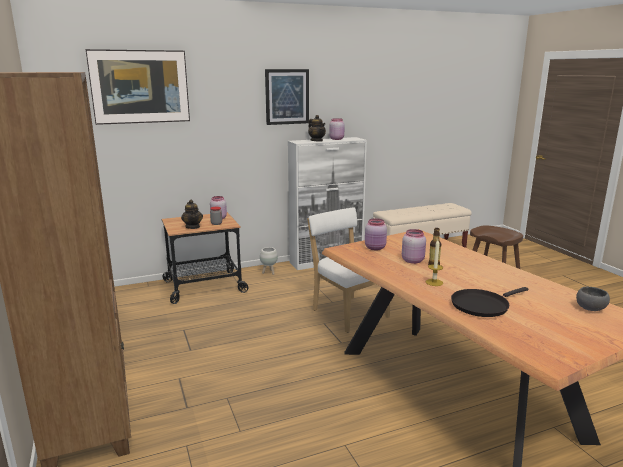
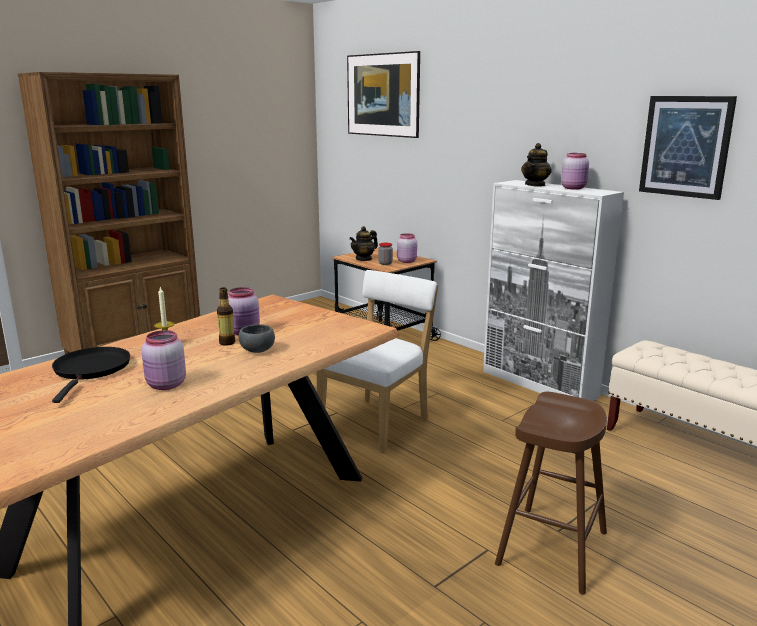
camera: 70 degrees right, 0 degrees up
(269, 272) = (456, 358): white planter -> none
(287, 96) = (526, 113): picture -> picture (685, 146)
(375, 248) = (285, 313): pink jar -> pink jar (165, 385)
(482, 305) = (91, 370): black frying pan -> black frying pan turned 45 degrees clockwise
(591, 309) = (70, 436): grey bowl -> grey bowl (257, 351)

